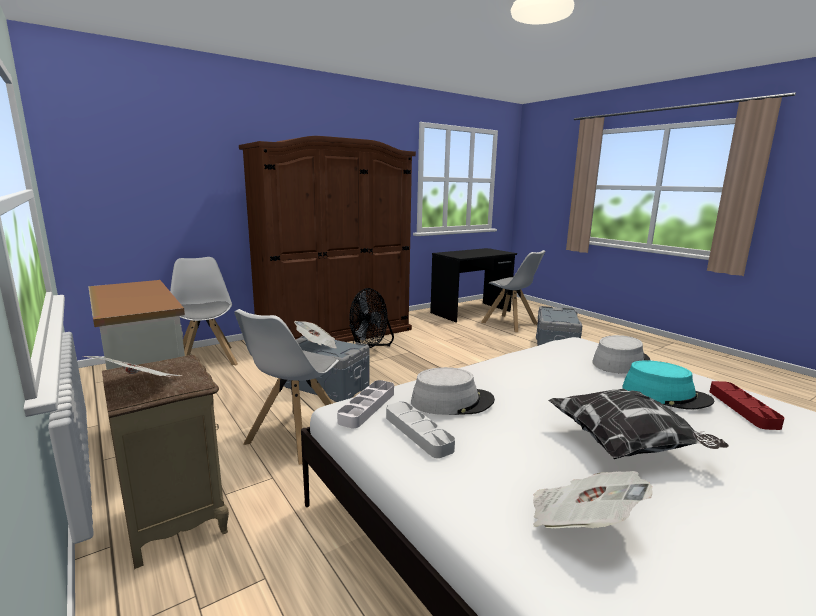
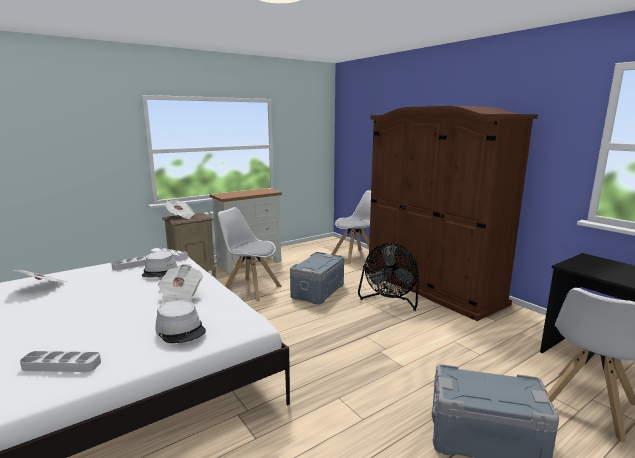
camera: 90 degrees right, 0 degrees up
(317, 345) = (319, 260): newspaper -> newspaper (179, 296)
(627, 446) = (73, 306): pillow -> none
(665, 395) = (110, 333): turquoise hat -> none
(742, 408) = (61, 365): red tray -> grey tray

